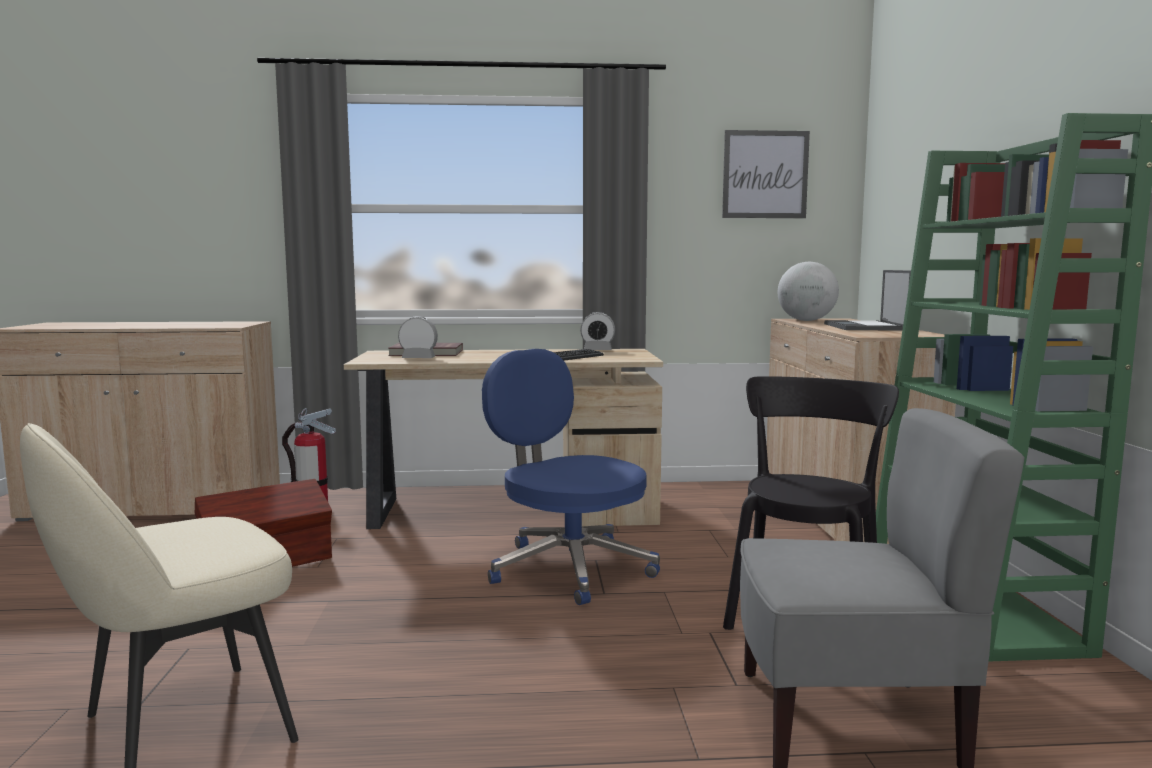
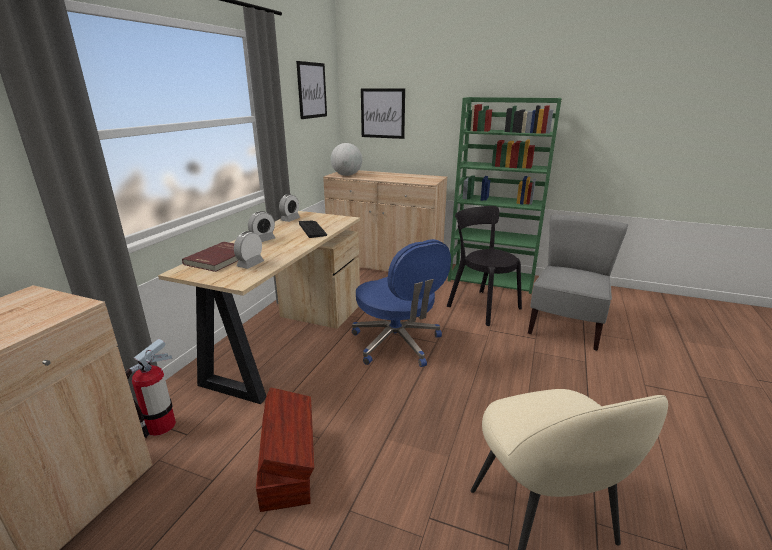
camera: 65 degrees left, 15 degrees up
(502, 353) = (263, 240): none -> alarm clock
(568, 568) = (397, 344): blue office chair -> blue office chair turned 105 degrees counterclockwise
(865, 327) = (393, 176): laptop -> none
(901, 209) = (382, 113): none -> picture

